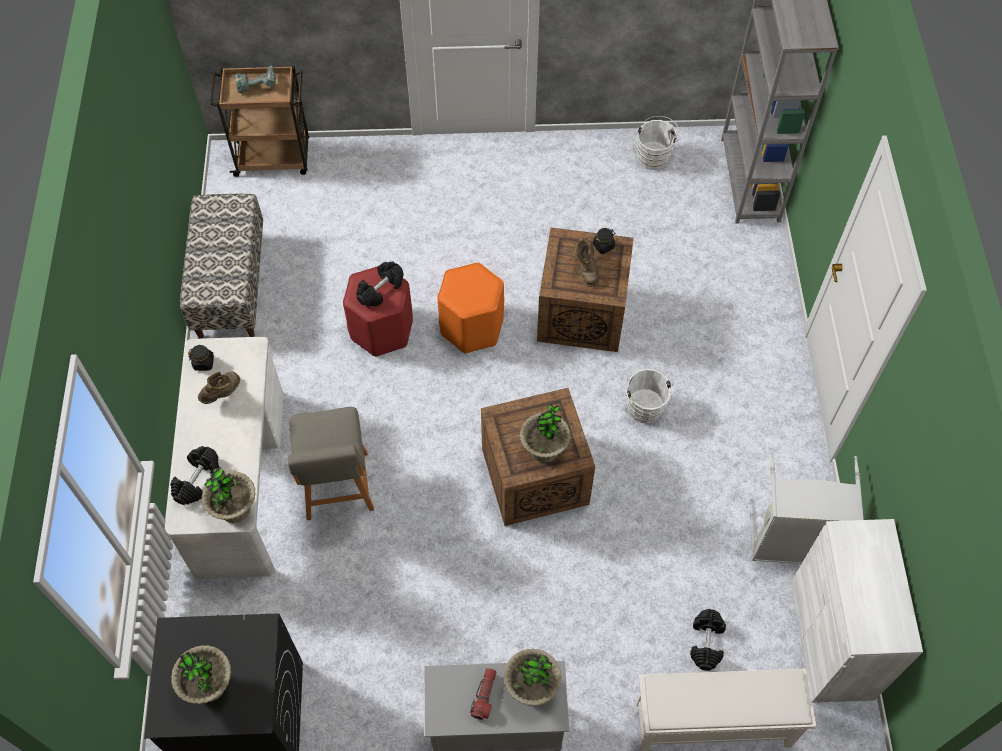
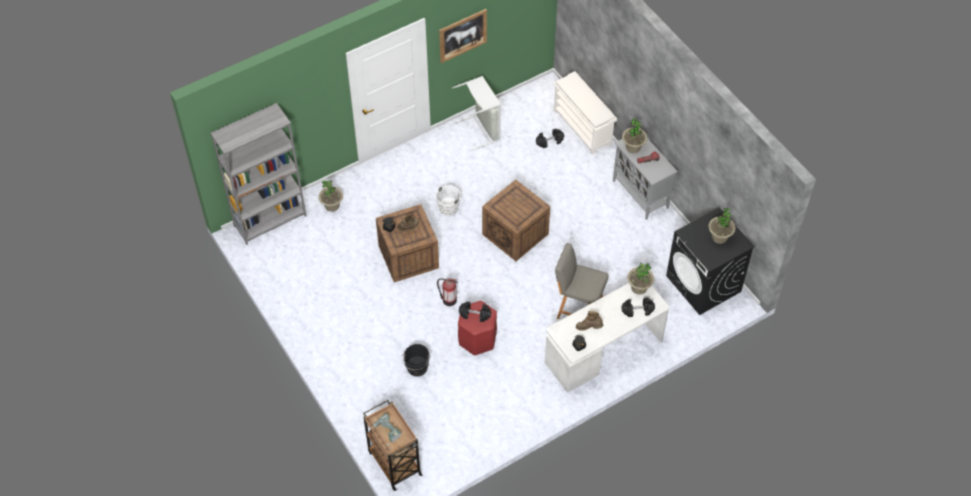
camera: 120 degrees left, 5 degrees down
(230, 284) = (497, 428): bench -> none
(337, 489) = (578, 308): grey chair -> grey chair turned 120 degrees counterclockwise
(387, 238) = (417, 369): none -> black bucket
(472, 327) = (448, 300): orange stool -> fire extinguisher
(544, 449) = (520, 200): potted plant -> potted plant (332, 205)
(654, 156) = (278, 270): white bucket -> none
(831, 639) = (517, 102): white cabinet -> none
(911, 428) = (463, 35): none -> picture

